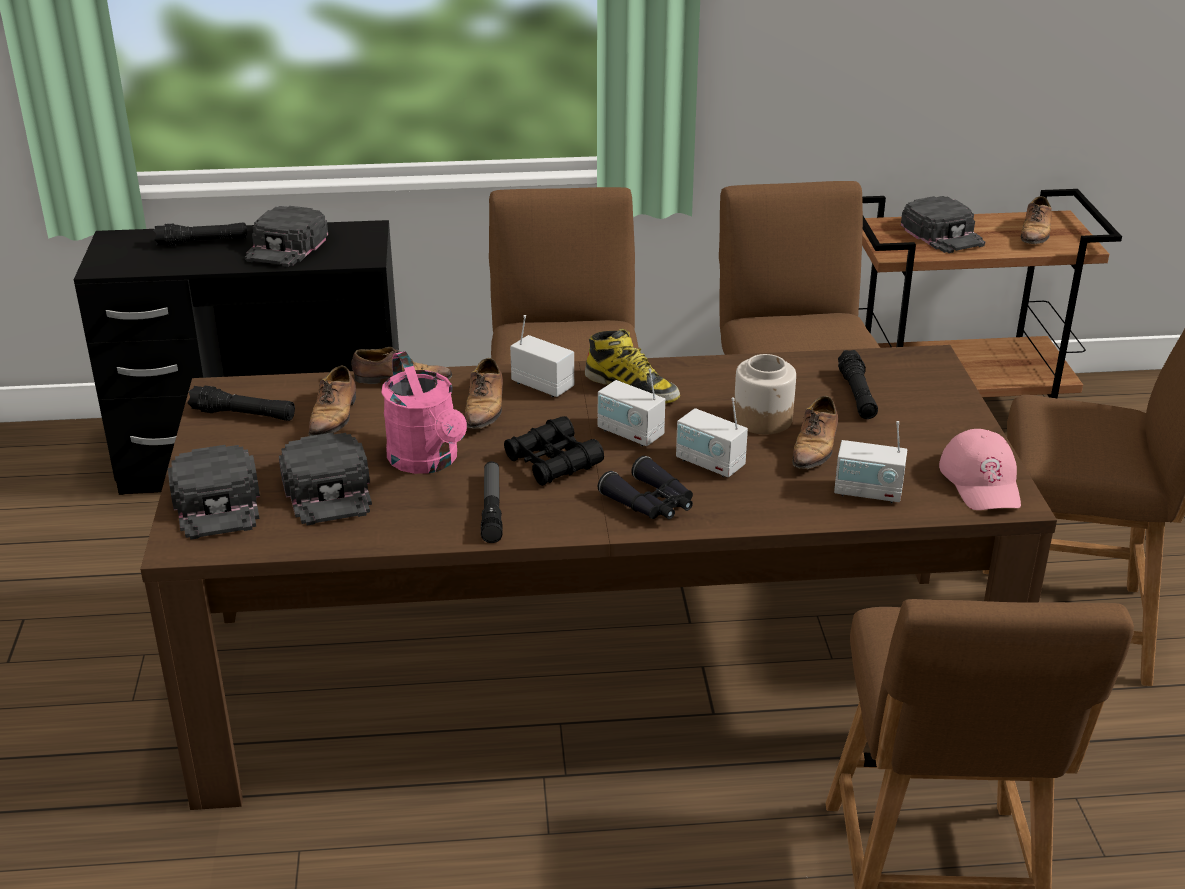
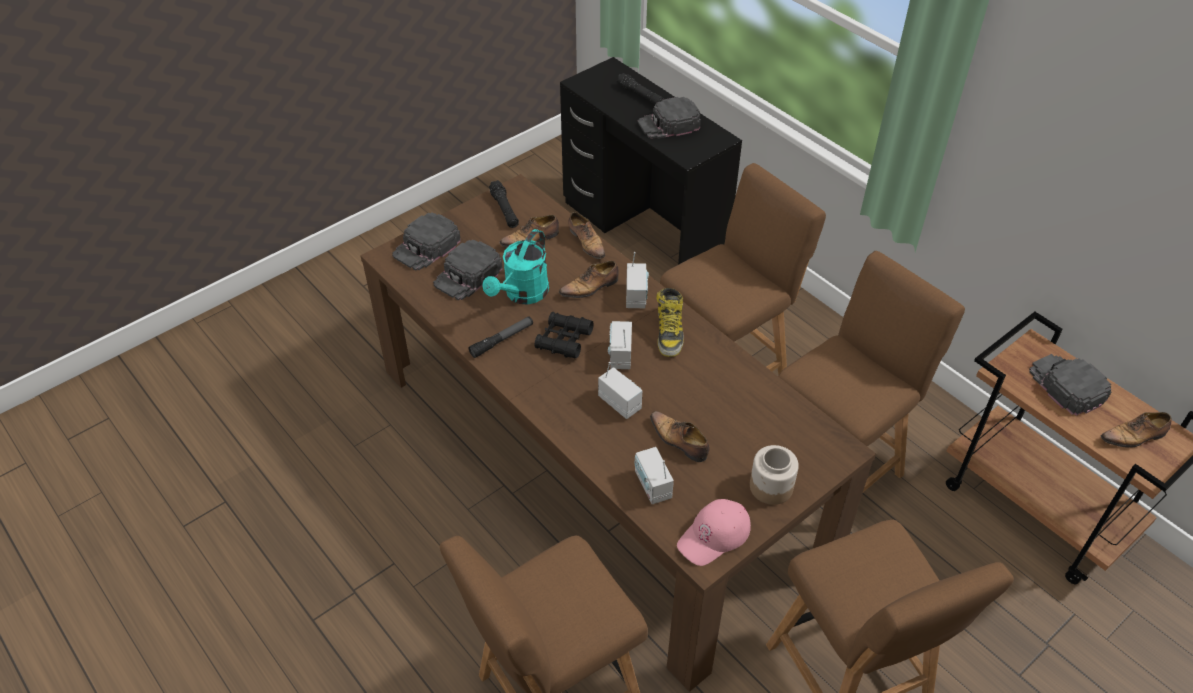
camera: 55 degrees right, 15 degrees up
(428, 461) = (522, 295): pink watering can -> turquoise watering can
(651, 503) = (559, 398): black binoculars -> none
(710, 463) = (620, 403): radio -> radio turned 135 degrees clockwise
(763, 419) = (689, 403): jar -> jar (771, 487)
(815, 448) = (679, 441): shoe -> shoe turned 60 degrees clockwise
(857, 395) = (760, 434): black flashlight -> none
(943, 234) = (1066, 385): black cap -> black cap turned 120 degrees clockwise

